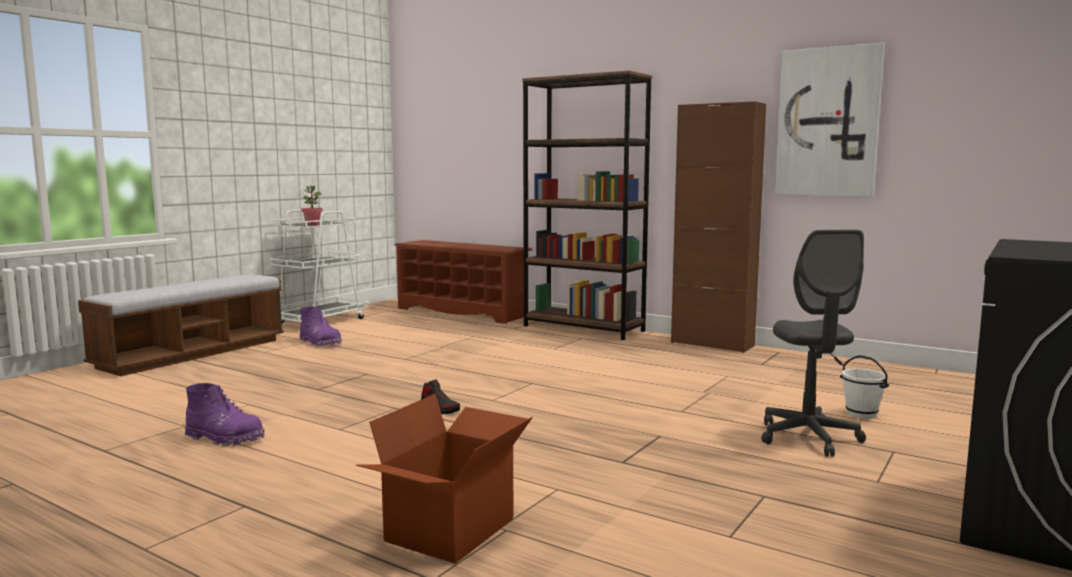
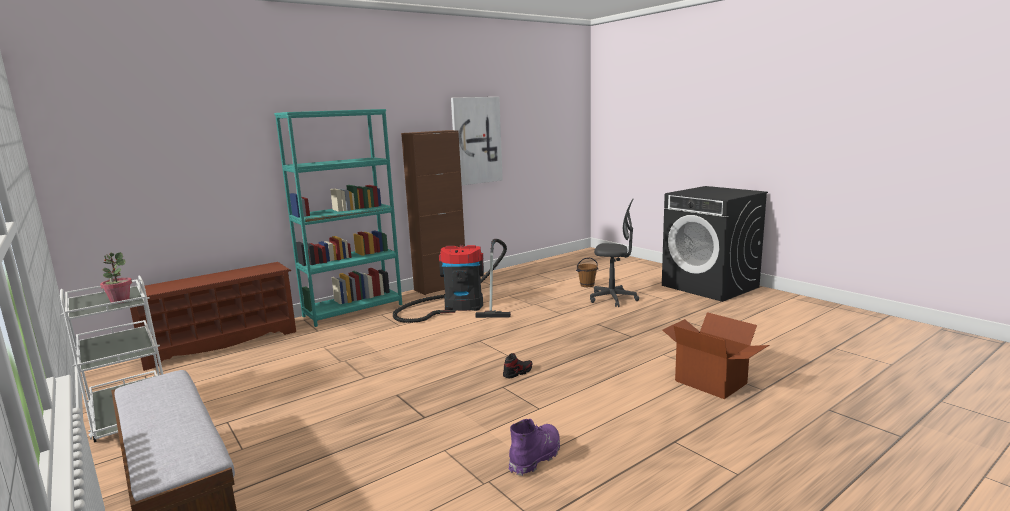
camera: 70 degrees left, 5 degrees up
(320, 343) = (246, 415): purple boot -> none
(584, 328) = (353, 310): brown bookcase -> turquoise bookcase
(645, 360) = (458, 307): none -> vacuum cleaner
(861, 414) = (587, 285): white bucket -> brown bucket

